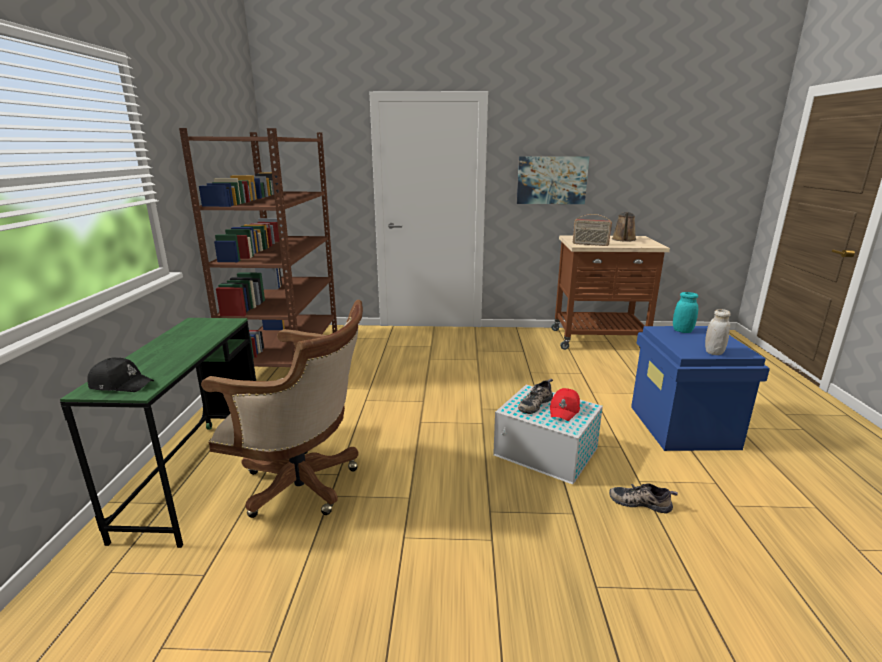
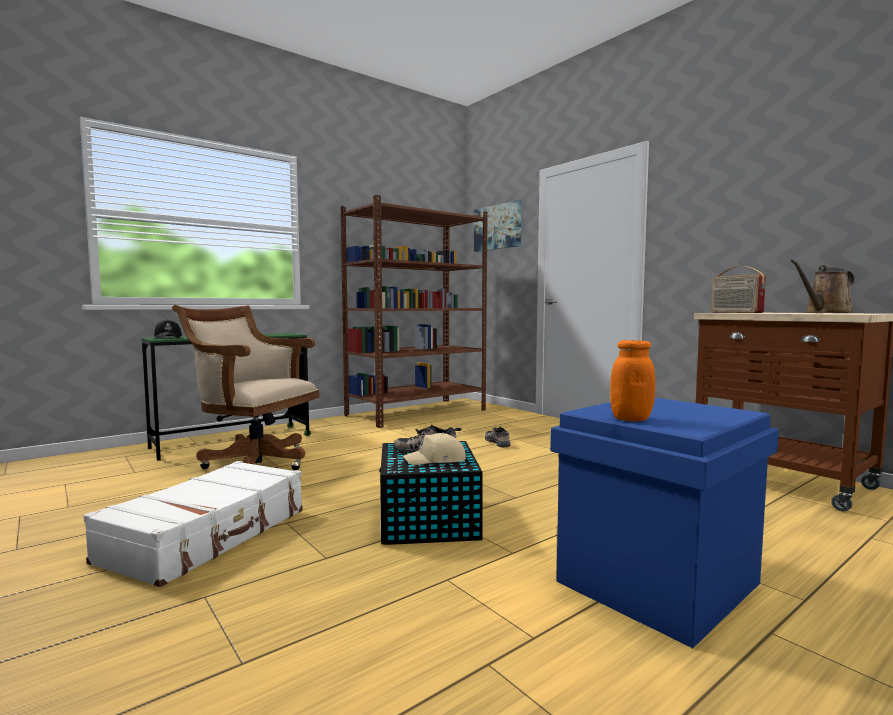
camera: 50 degrees right, 15 degrees down
(305, 485) = (253, 463): office chair -> office chair turned 135 degrees clockwise
(478, 559) = (209, 535): none -> white suitcase
(547, 453) = (427, 520): white storage box -> black storage box
(551, 180) = (729, 235): picture -> picture (497, 227)
(565, 410) = (436, 460): red cap -> beige cap
(640, 502) = (398, 589): shoe -> shoe (498, 442)
(682, 331) = (677, 405): turquoise jar -> none
(713, 352) = (631, 419): white jar -> orange jar

